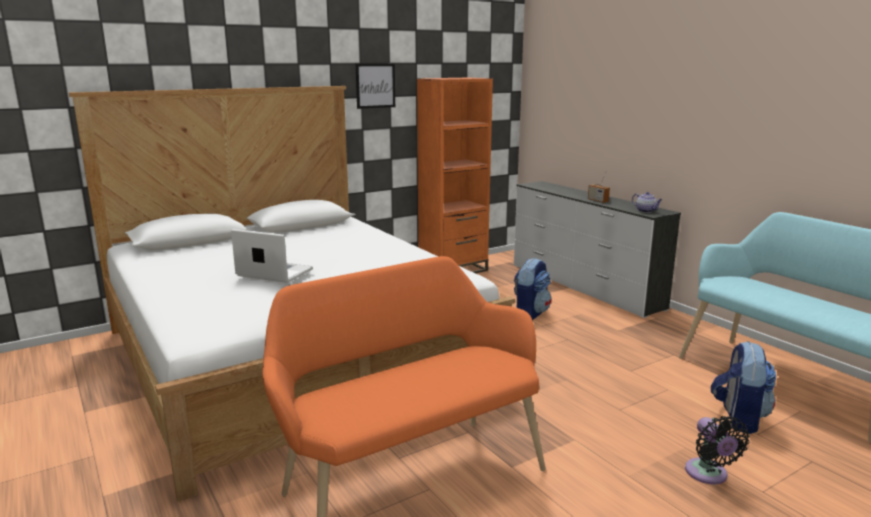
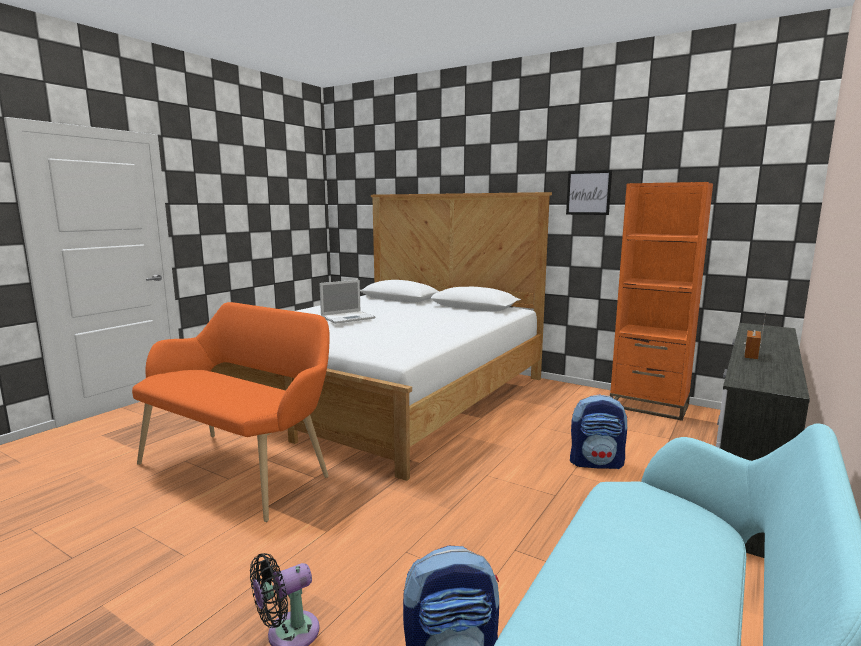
camera: 65 degrees right, 5 degrees down
(273, 272) = (348, 317): laptop -> laptop turned 60 degrees clockwise
(646, 211) = (756, 380): teapot -> none

